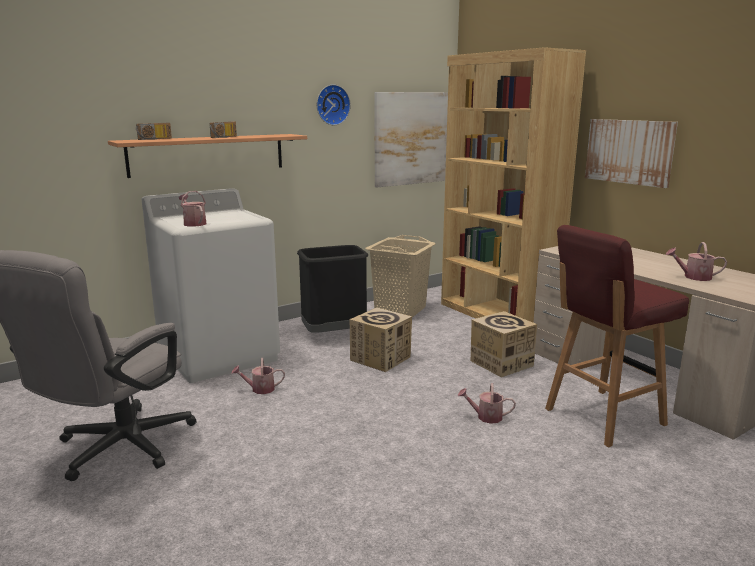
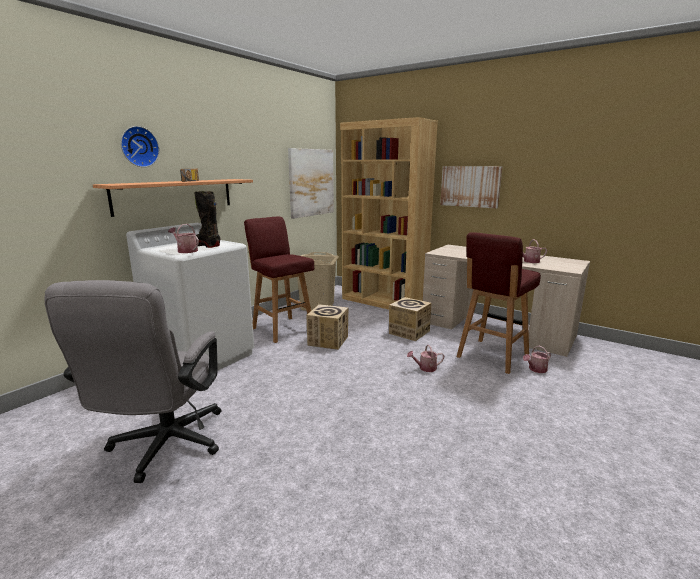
camera: 20 degrees left, 0 degrees up
(155, 139) = (136, 183): radio -> none
(223, 218) = (205, 245): none -> black boot
(259, 389) = (254, 377): watering can -> watering can (536, 369)
(332, 105) = (261, 157): wall clock -> wall clock (138, 147)
(334, 334) = (282, 329): black trash can -> red stool

